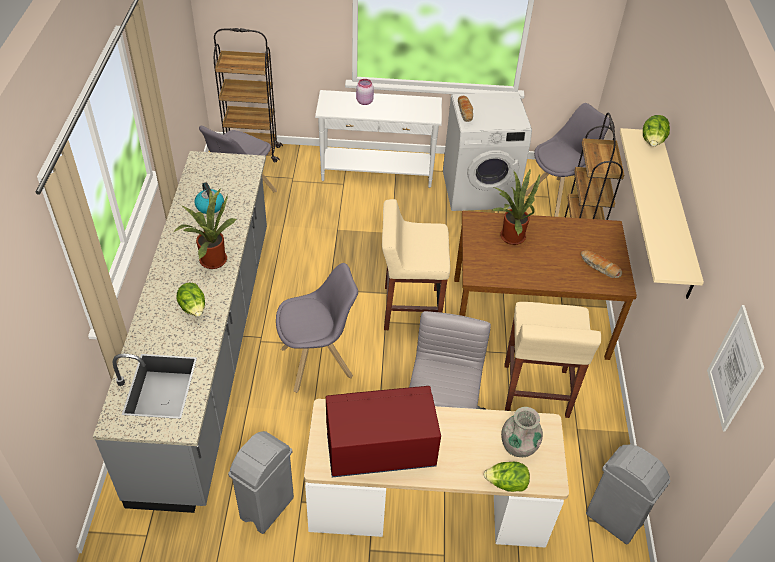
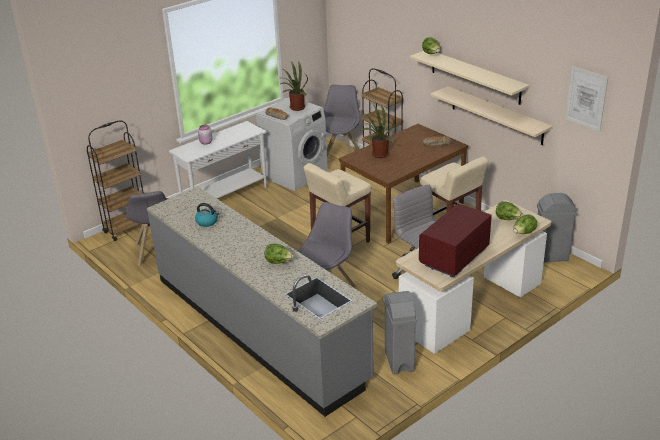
camera: 40 degrees left, 15 degrees down
(211, 259) = (250, 240): potted plant -> potted plant (295, 108)
(518, 446) = (507, 219): grey vase -> lettuce
(668, 287) = (496, 115): none -> beige shelf

